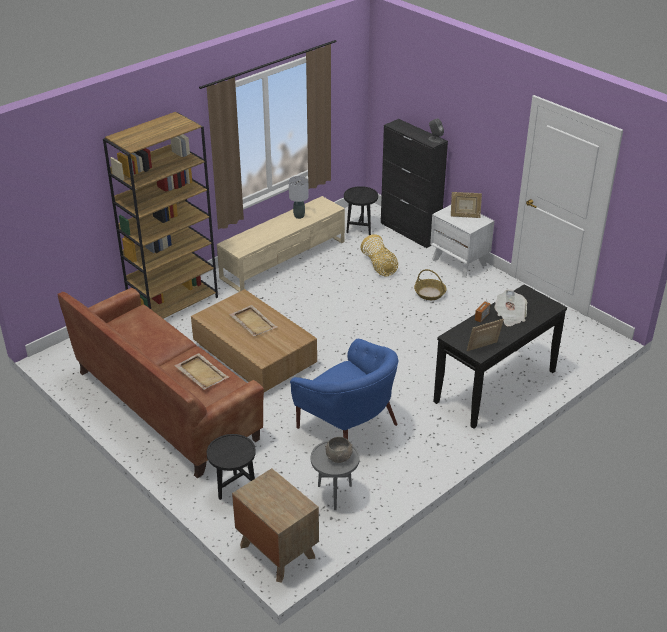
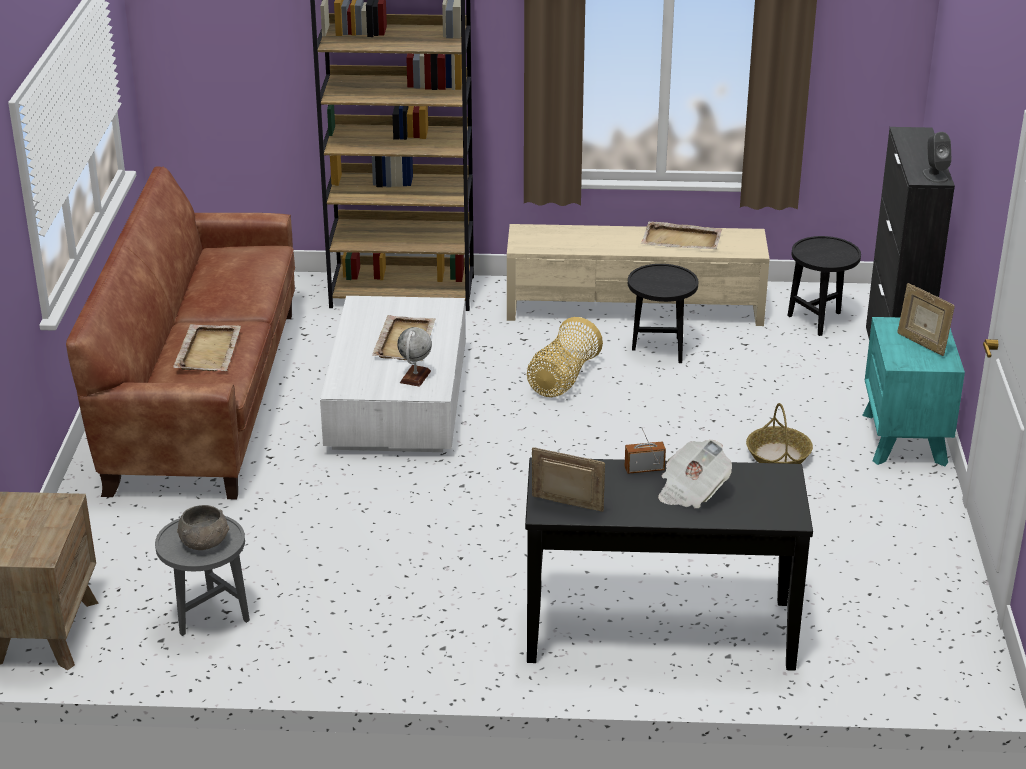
camera: 45 degrees right, 5 degrees down
(234, 489) = (115, 535): black side table -> black side table (659, 350)
(254, 355) = (397, 400): brown coffee table -> white coffee table
(285, 335) = (415, 377): none -> globe
(299, 216) = (682, 239): grey table lamp -> beige tray
(348, 425) = (367, 551): blue armchair -> none
(379, 266) = (761, 382): basket -> basket (562, 379)
(459, 262) = (904, 439): white nightstand -> turquoise nightstand

